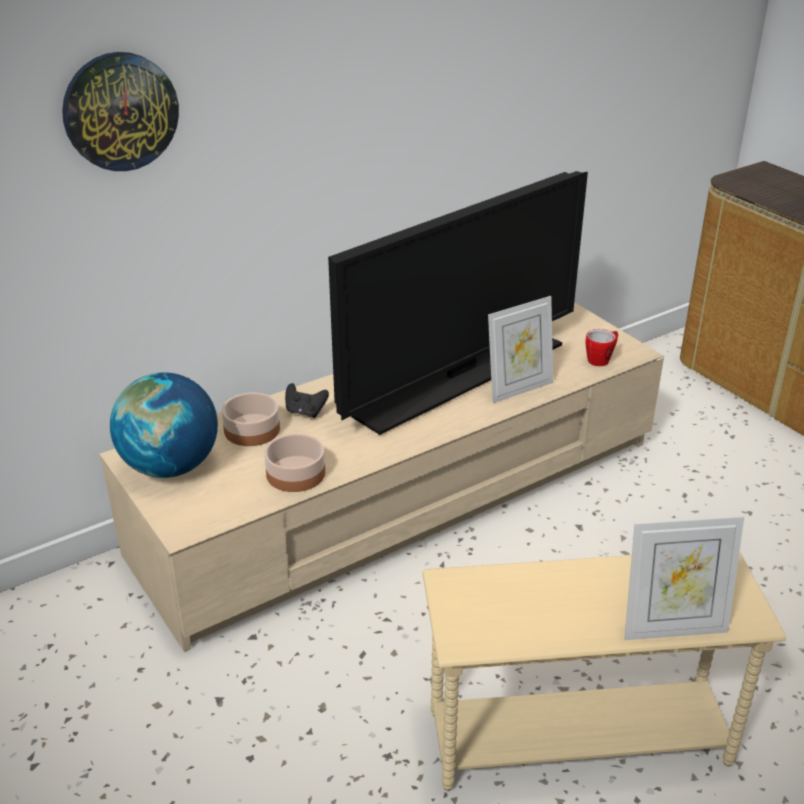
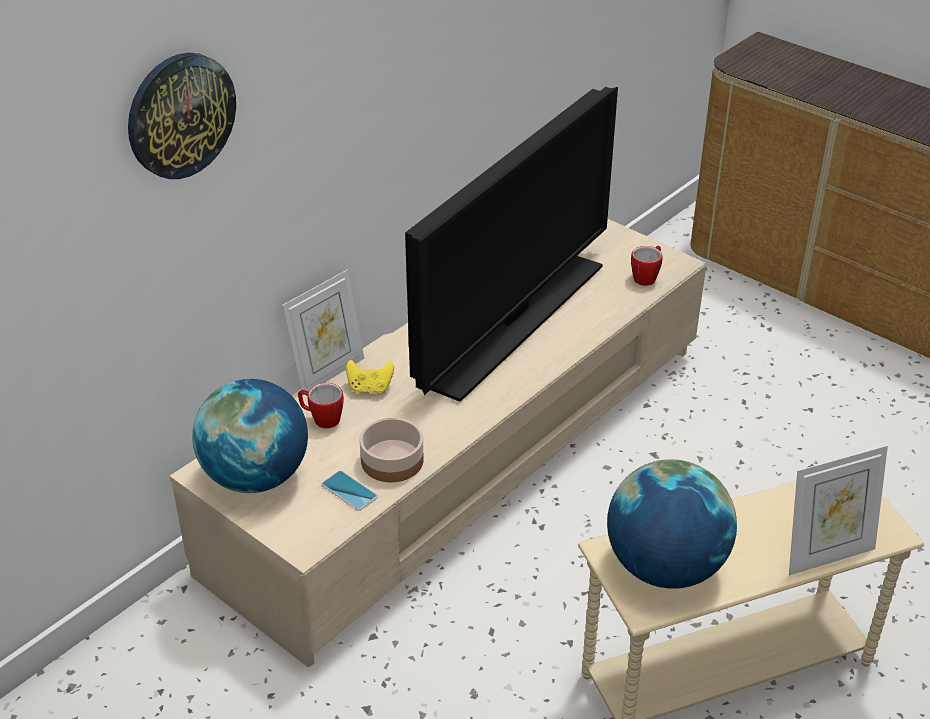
camera: 15 degrees left, 5 degrees up
(245, 492) = (349, 491): none -> phone
(251, 430) = (321, 419): bowl -> mug
(305, 412) = (370, 388): black game controller -> yellow game controller
(498, 607) = (665, 567): none -> globe
(518, 389) = (578, 325): picture frame -> picture frame (328, 372)

